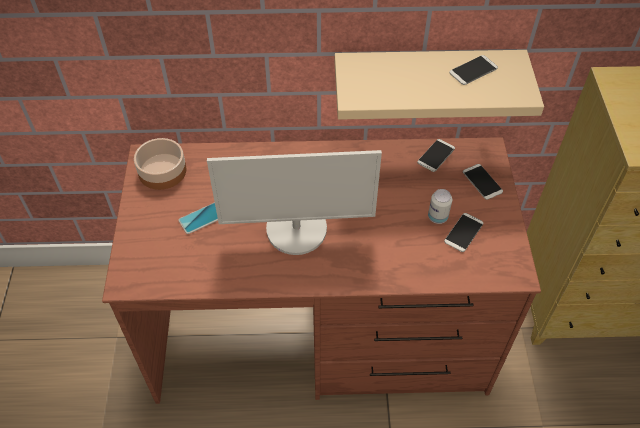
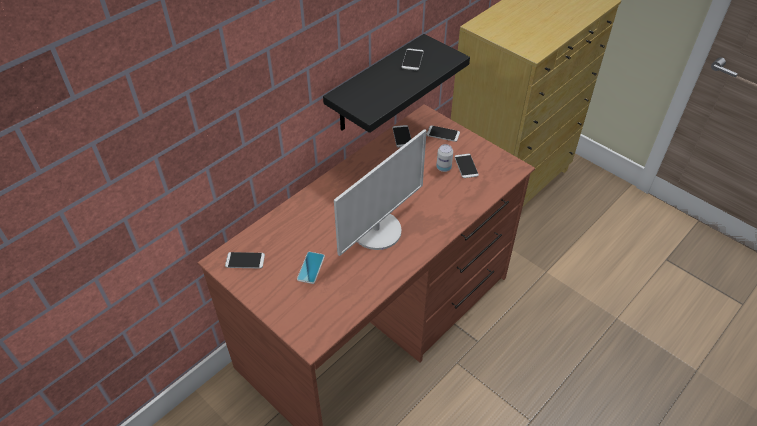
camera: 45 degrees left, 5 degrees down
(163, 170) = (245, 260): bowl -> phone
(426, 78) = (376, 85): beige shelf -> black shelf

